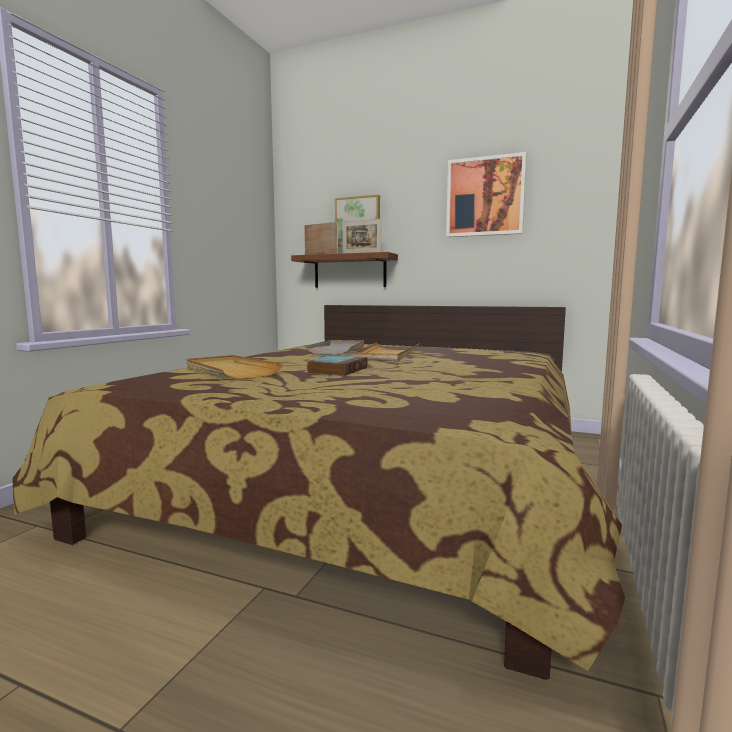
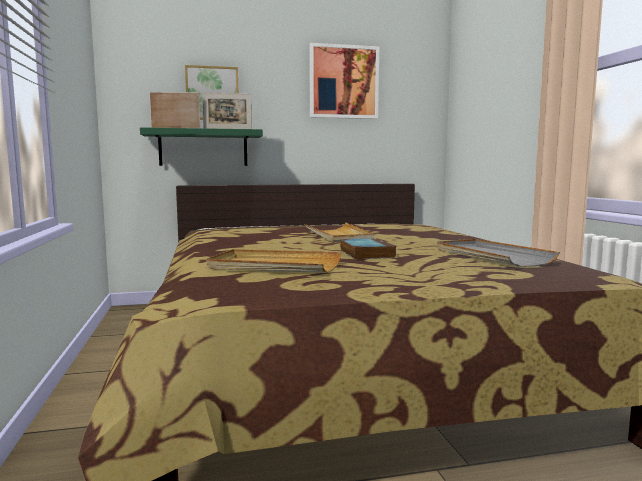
camera: 35 degrees left, 0 degrees up
(338, 350) = (270, 235): grey tray -> grey tray (491, 256)
(349, 271) = (203, 148): brown shelf -> green shelf

